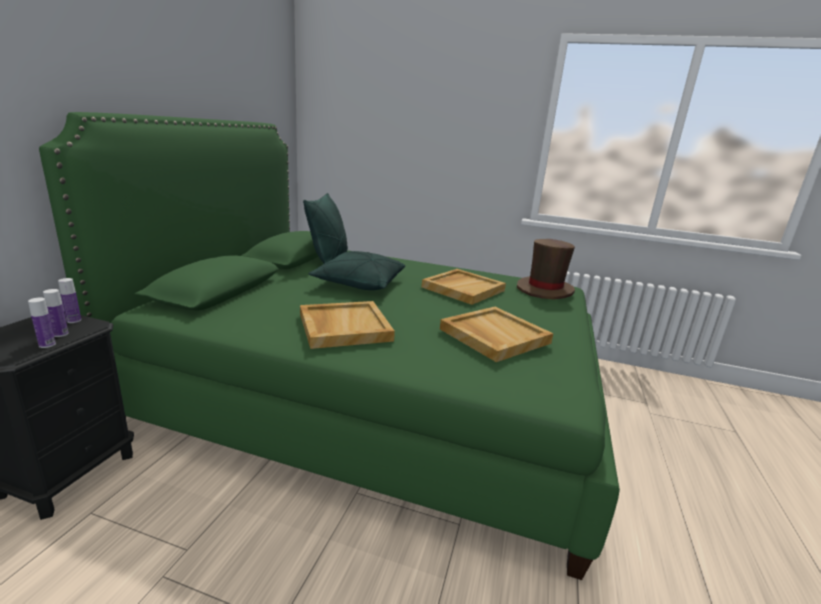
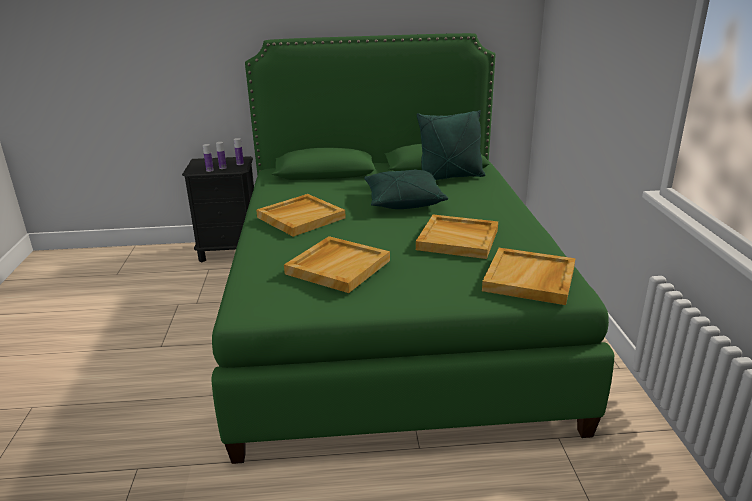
camera: 70 degrees right, 5 degrees up
(544, 290) = (530, 279): brown hat -> beige tray

